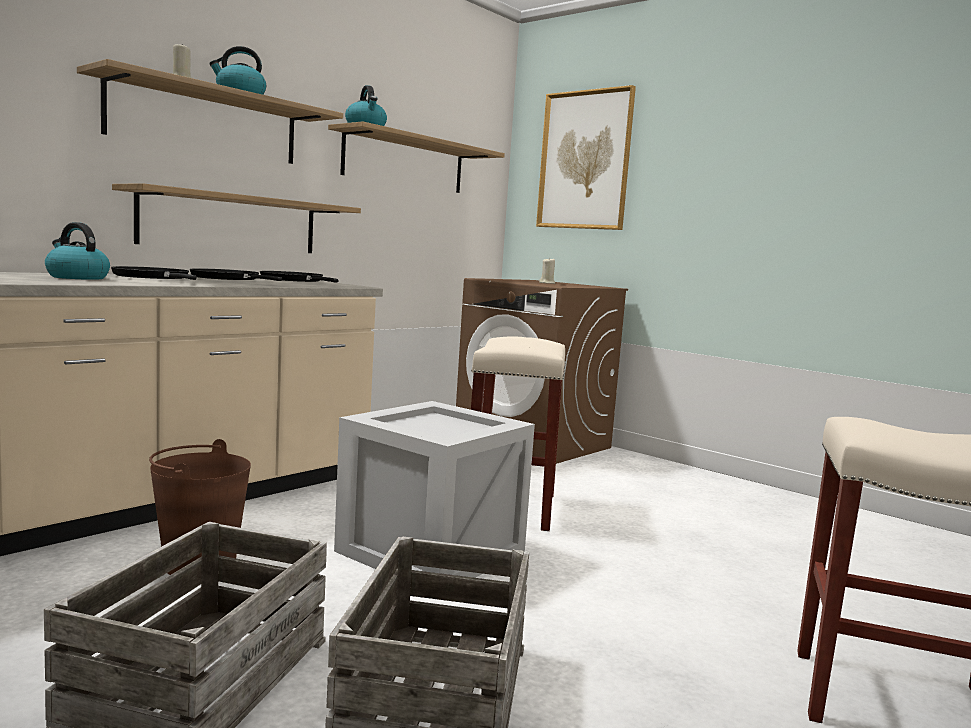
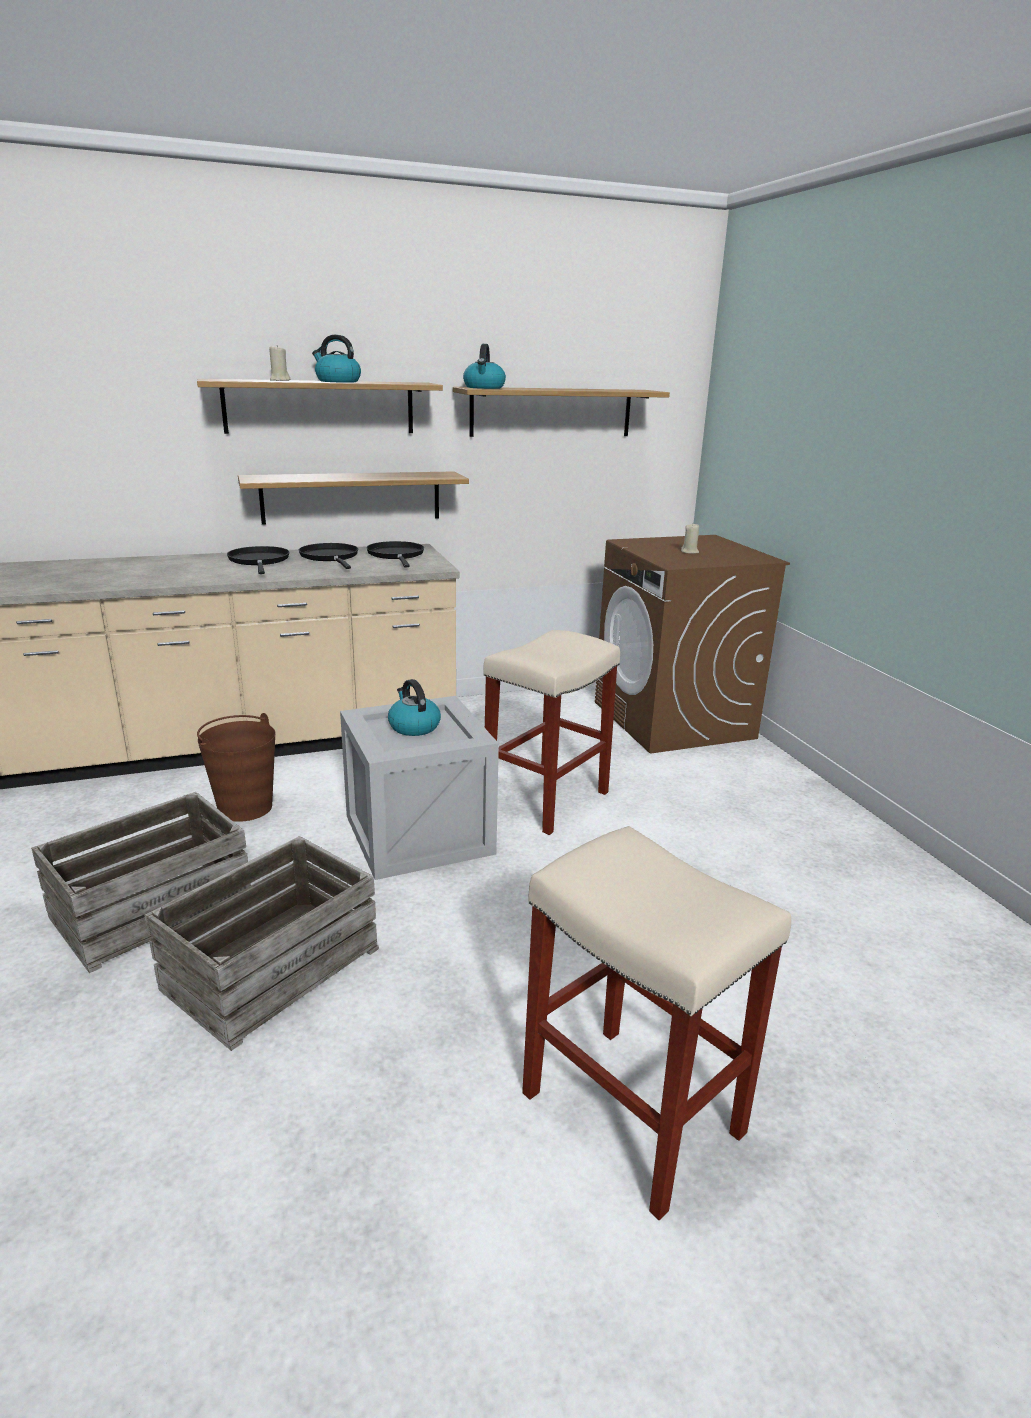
camera: 30 degrees right, 15 degrees up
(76, 277) = (189, 567): kettle -> kettle (413, 727)
(585, 160) = (769, 396): picture -> none

